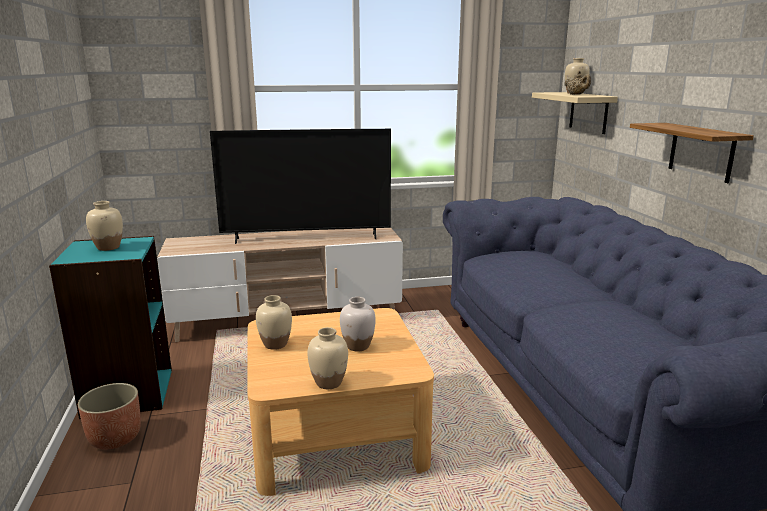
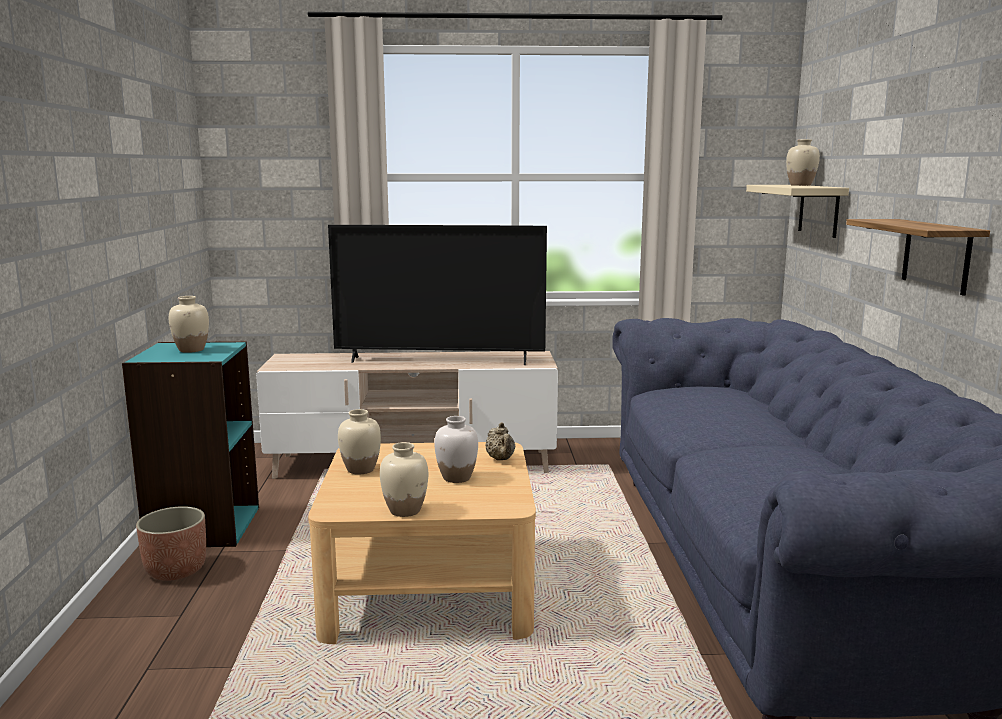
camera: 10 degrees right, 5 degrees down
(576, 94) = (797, 186): beige teapot -> beige teapot (501, 459)

